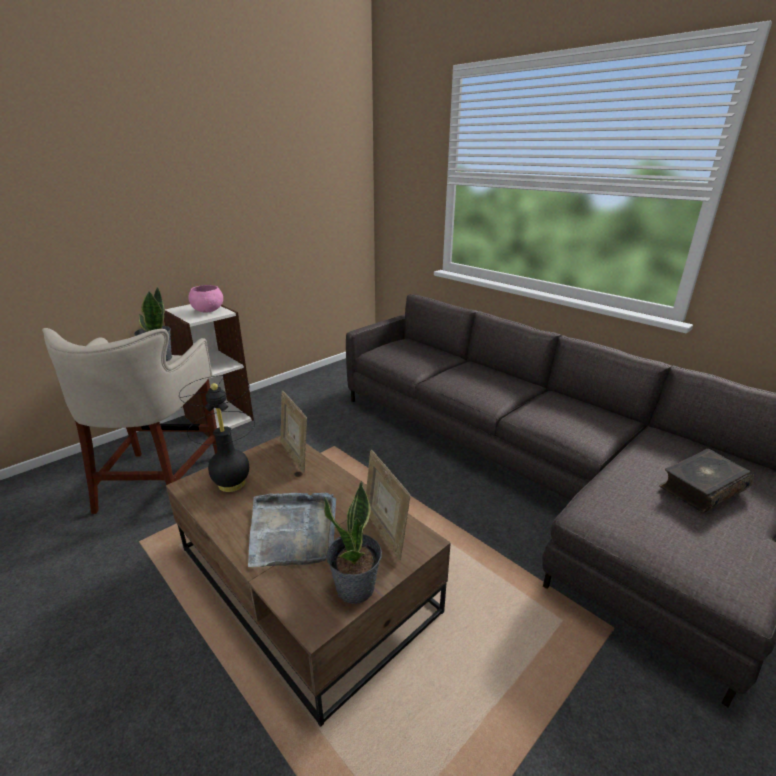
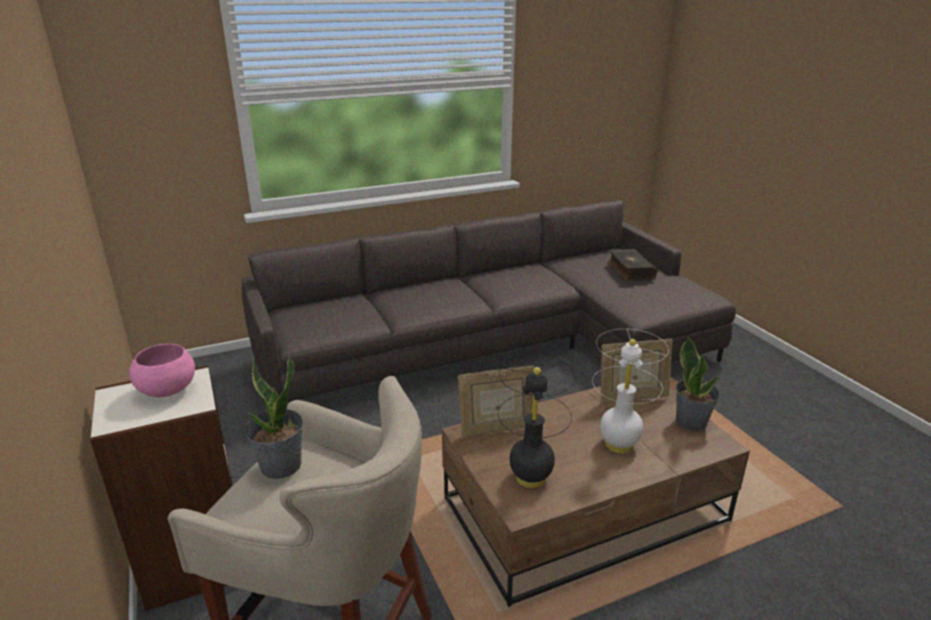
camera: 70 degrees left, 0 degrees up
(293, 530) = (619, 444): grey tray -> white table lamp

